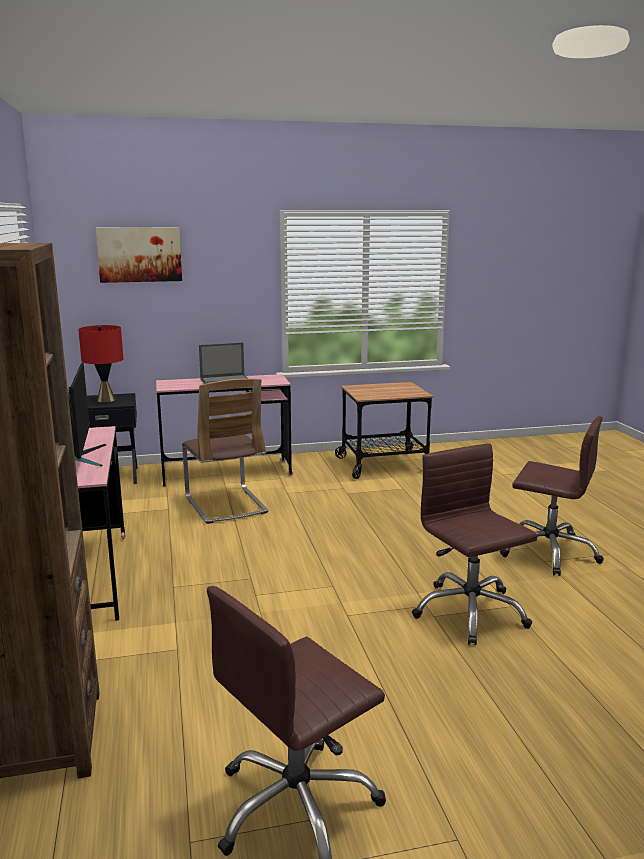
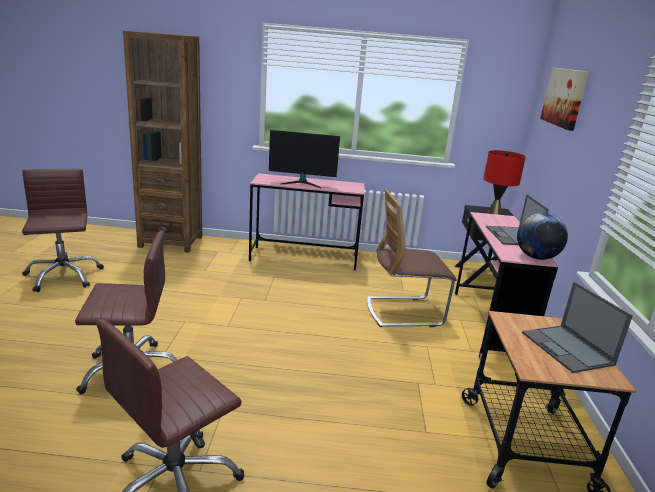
camera: 105 degrees right, 5 degrees up
(273, 377) = (536, 257): none -> globe
(386, 388) = (567, 349): none -> laptop

